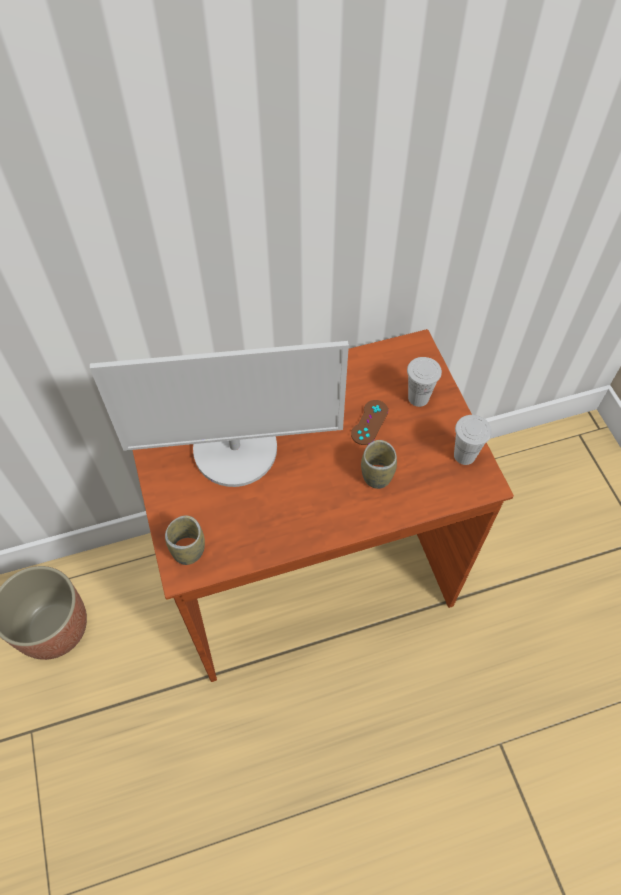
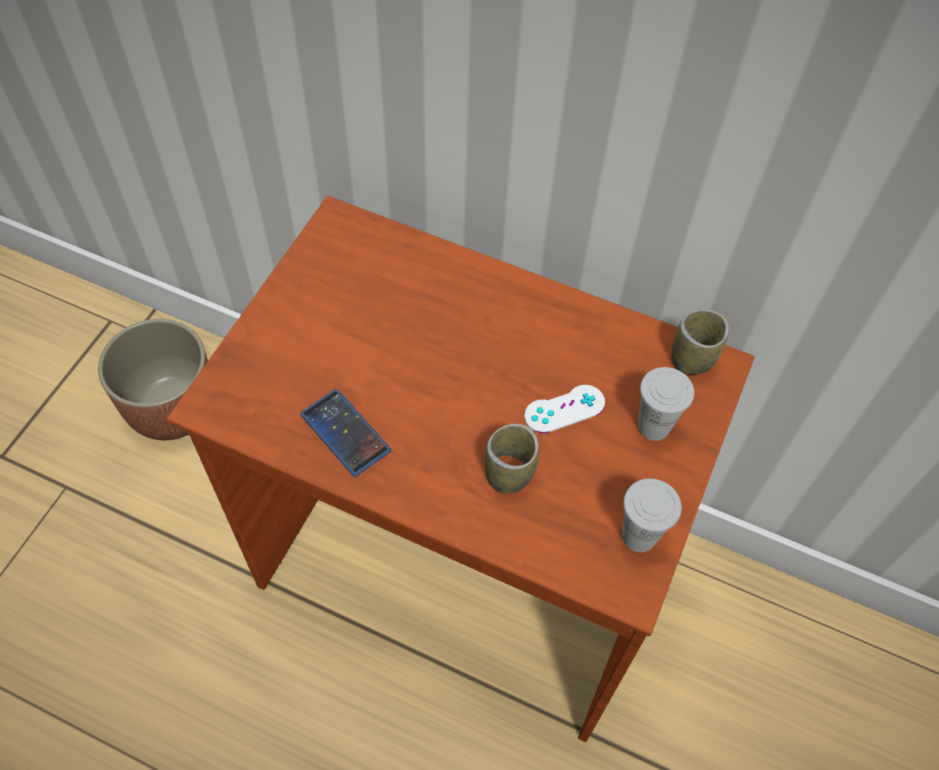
camera: 40 degrees right, 0 degrees up
(188, 550) = (234, 390): cup -> cup (692, 359)
(236, 450) = (387, 326): monitor -> none
(274, 522) = (345, 433): none -> phone
(369, 422) = (564, 409): brown game controller -> white game controller

